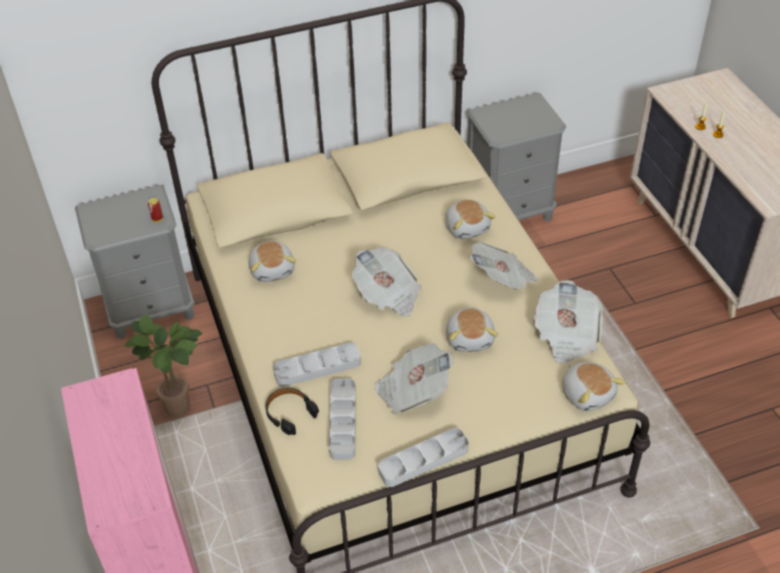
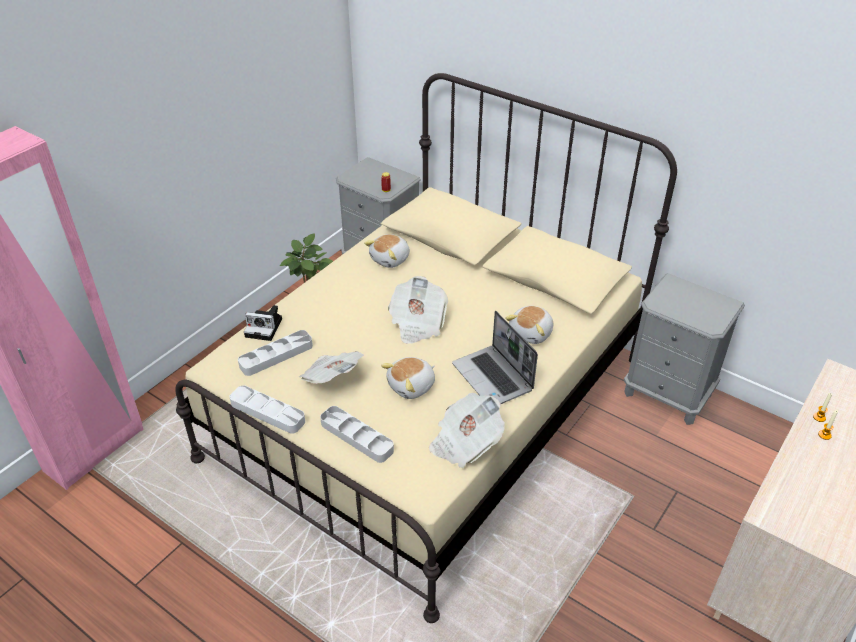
camera: 55 degrees right, 5 degrees down
(289, 413) = (265, 327): black headphones -> camera
(317, 368) = (316, 321): grey tray -> grey tray (356, 437)
(503, 279) = (493, 378): newspaper -> laptop
(587, 393) = (410, 483): plush toy -> none

